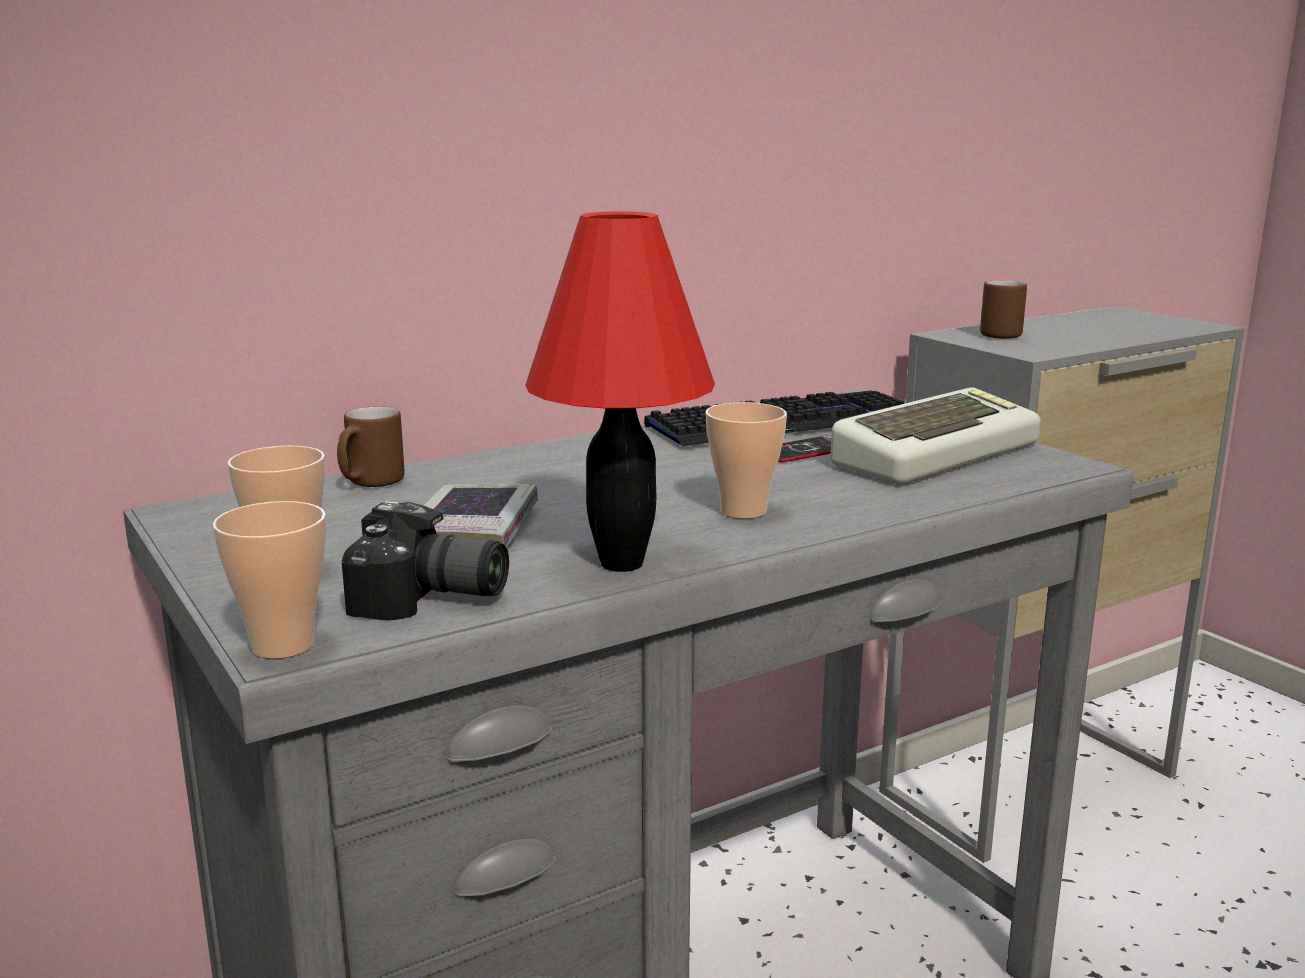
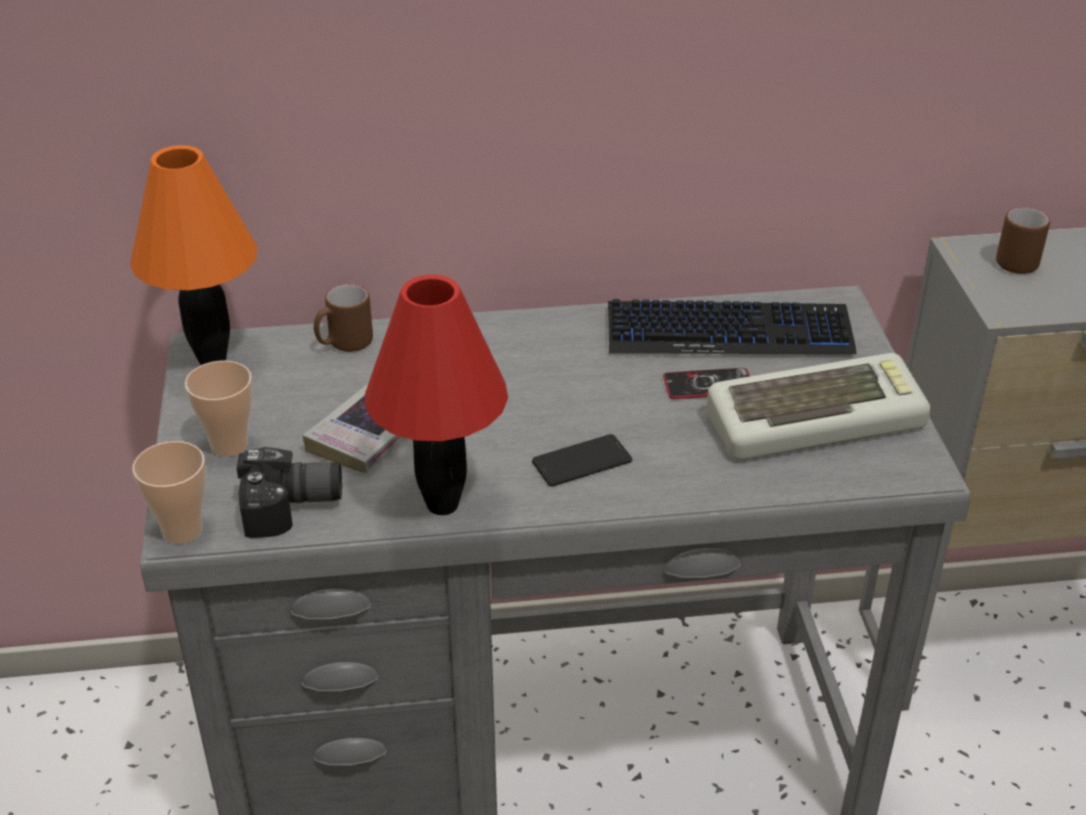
camera: 25 degrees right, 20 degrees up
(203, 516) = (213, 359): none -> orange table lamp
(429, 600) = (292, 509): camera -> camera turned 45 degrees counterclockwise
(743, 511) = (582, 462): cup -> phone

